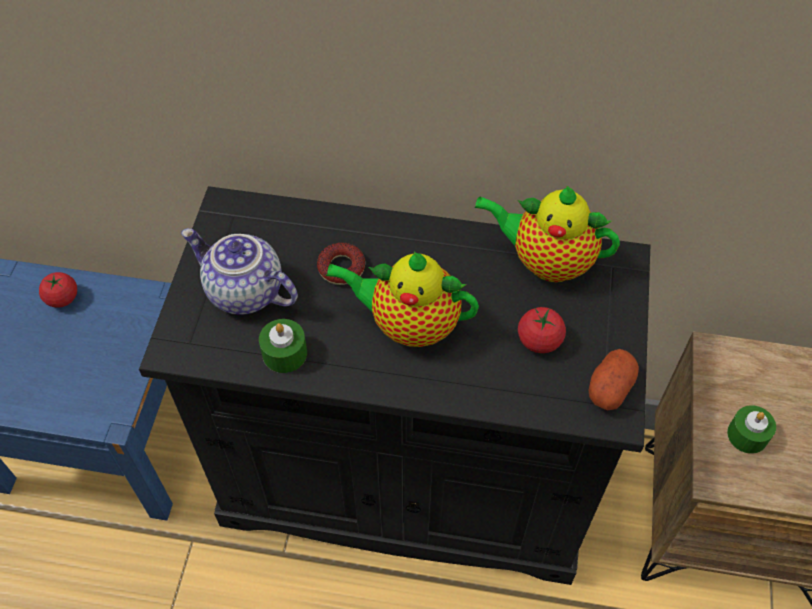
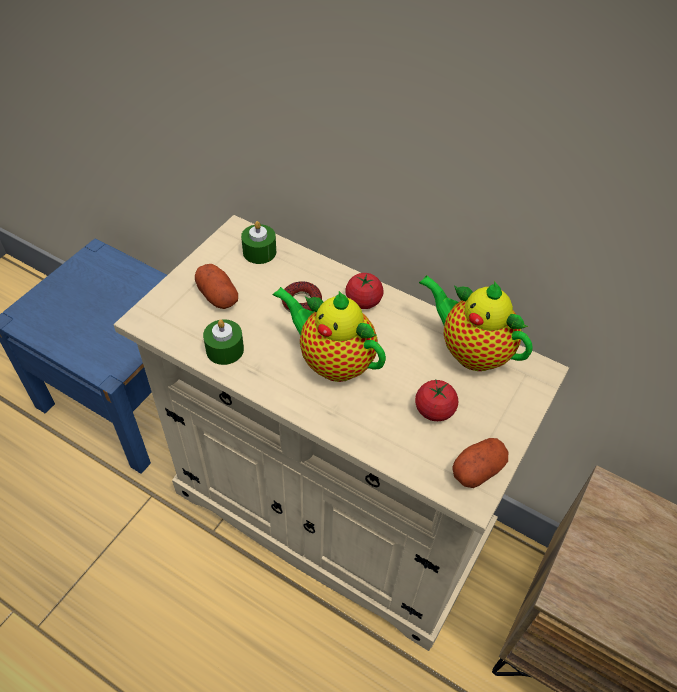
camera: 20 degrees right, 5 degrees down
(62, 298) = (122, 278): tomato -> tomato (363, 301)
(243, 293) = (218, 296): teapot -> potato
(406, 478) = (331, 511): black cabinet -> beige cabinet
(747, 435) = (609, 570): green candle -> green candle (259, 252)

